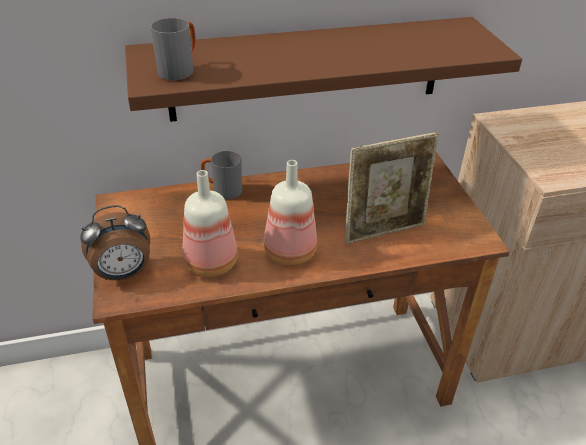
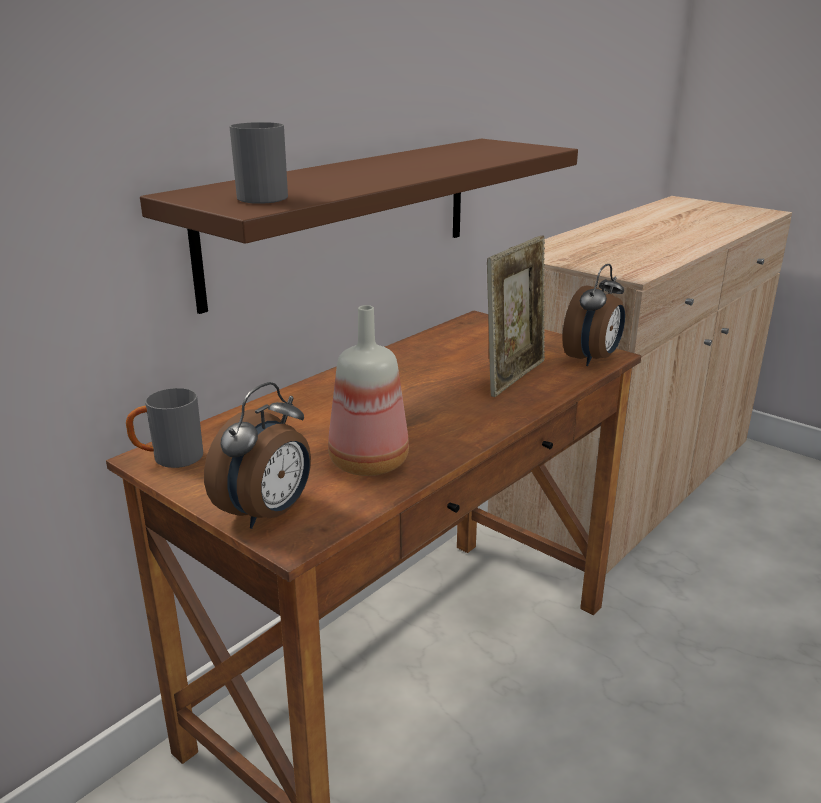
camera: 35 degrees left, 15 degrees down
(222, 190) = (286, 401): grey mug -> grey mug (169, 459)
(289, 253) = (446, 424): bottle -> none
(463, 239) = (592, 359): none -> alarm clock

